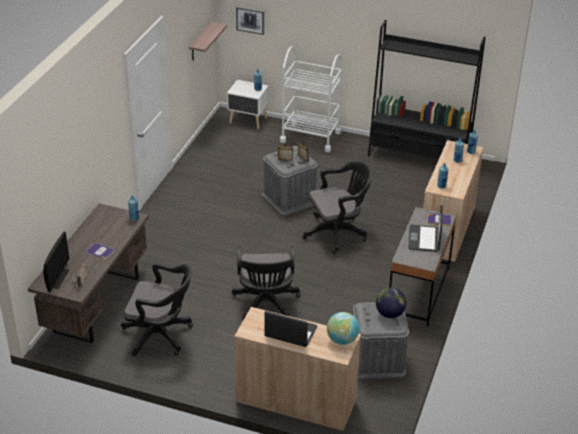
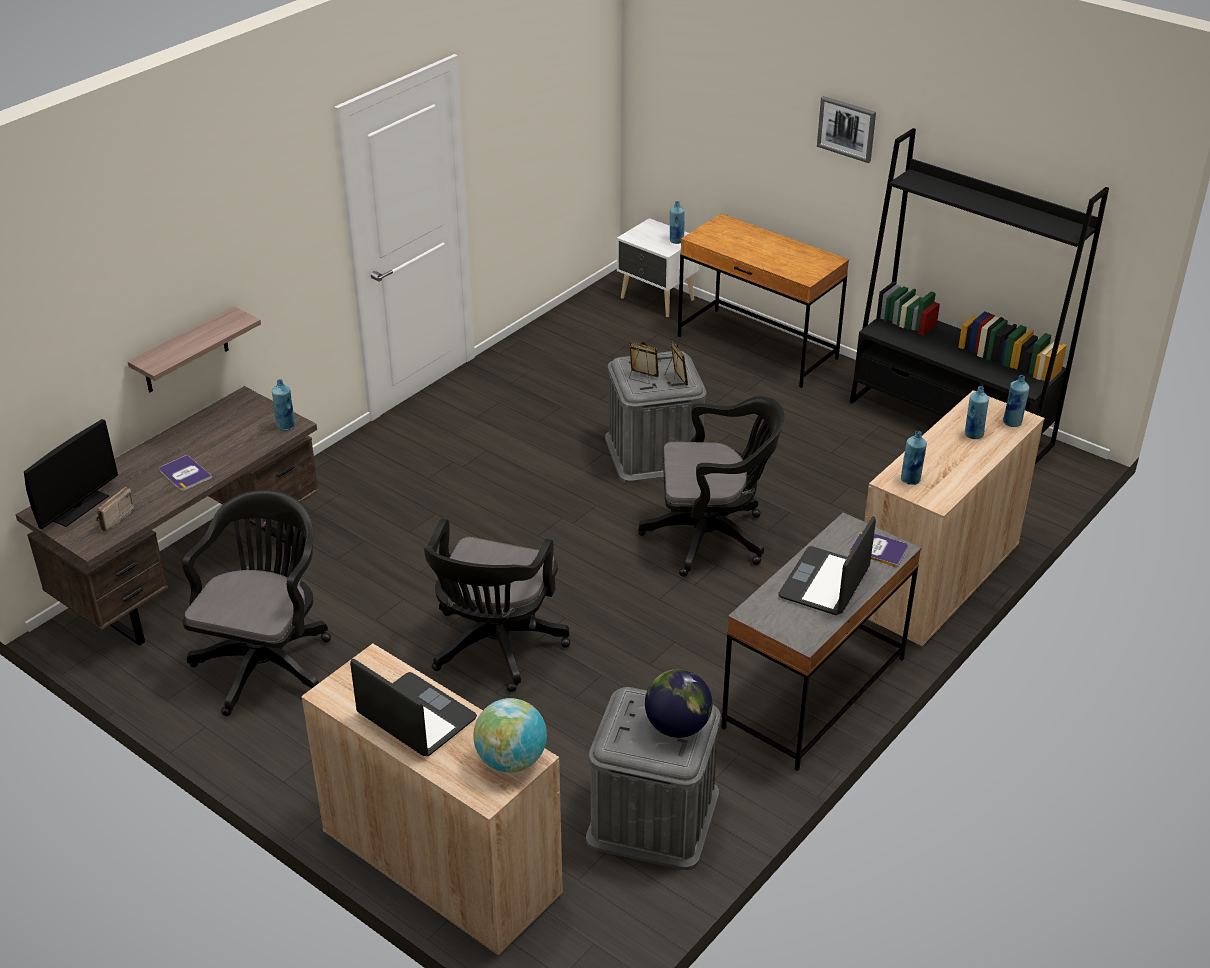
camera: 20 degrees right, 0 degrees up
(161, 336) = (267, 662): black office chair -> black office chair turned 105 degrees counterclockwise
(200, 42) = (569, 131): shelf -> shelf (185, 352)
(250, 20) = (676, 103): picture -> picture (847, 128)
(310, 137) = (757, 348): white cart -> brown desk

